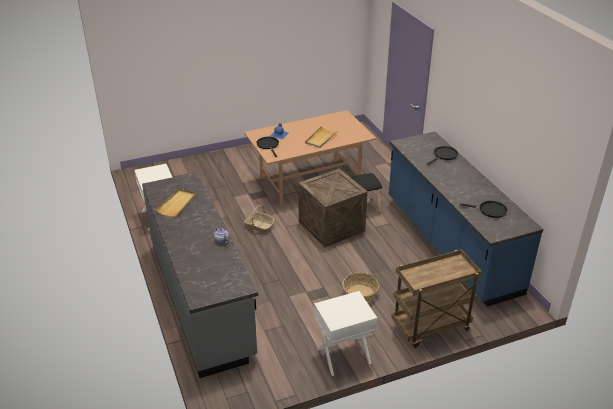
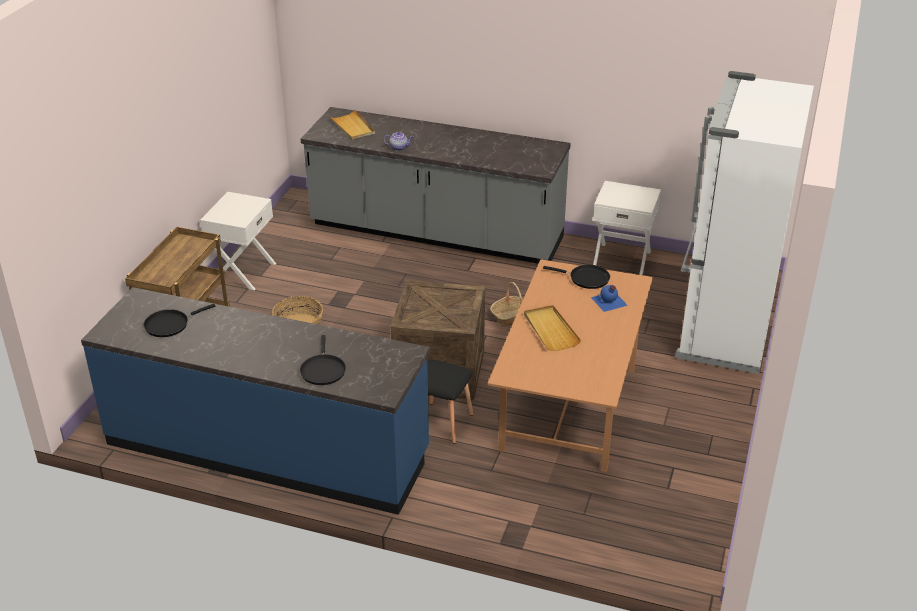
camera: 130 degrees right, 0 degrees up
(177, 204) = (498, 147): beige tray -> beige tray (352, 127)
(199, 167) = (722, 330): none -> white fridge

